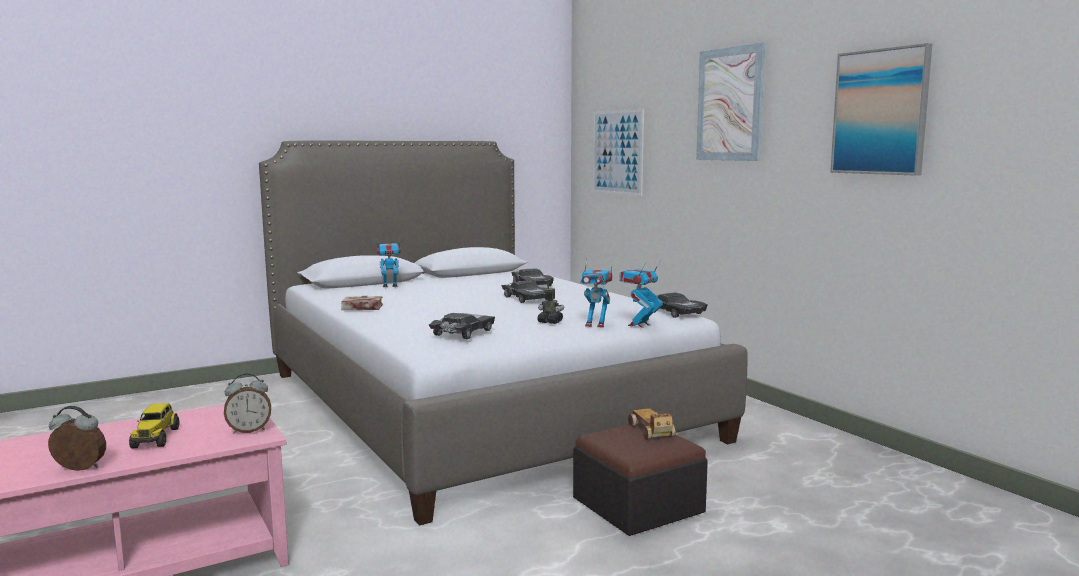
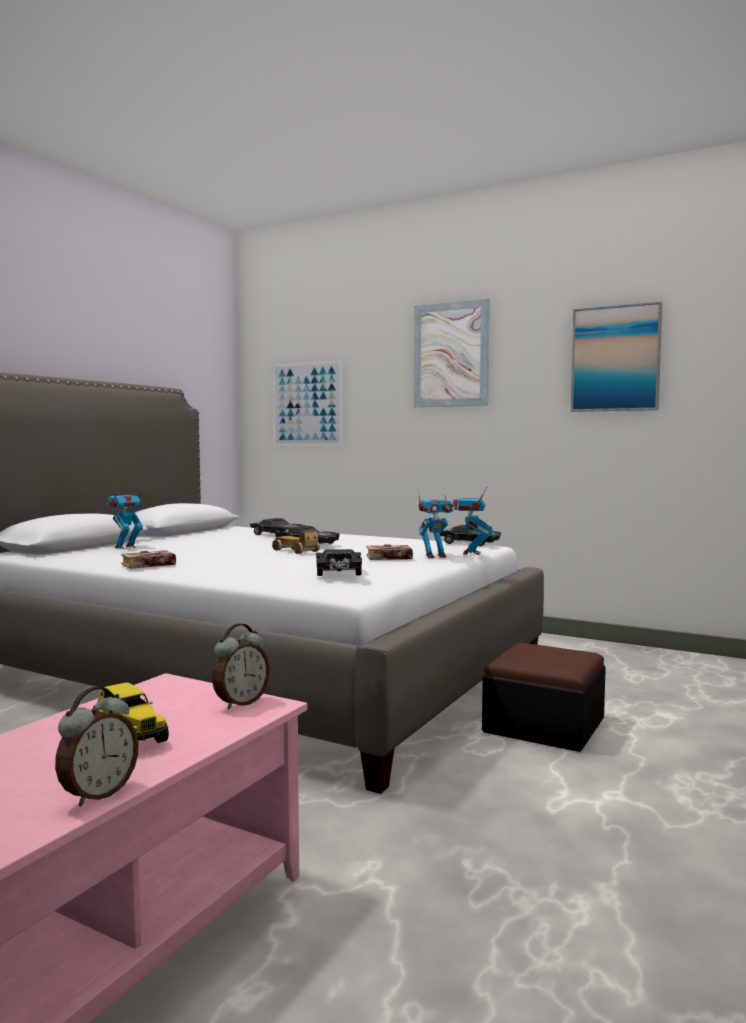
camera: 30 degrees left, 5 degrees down
(79, 469) = (98, 794): alarm clock -> alarm clock turned 150 degrees clockwise
(550, 322) = (387, 558): toy robot -> book
(651, 432) = (545, 649): toy car -> toy car (296, 551)

